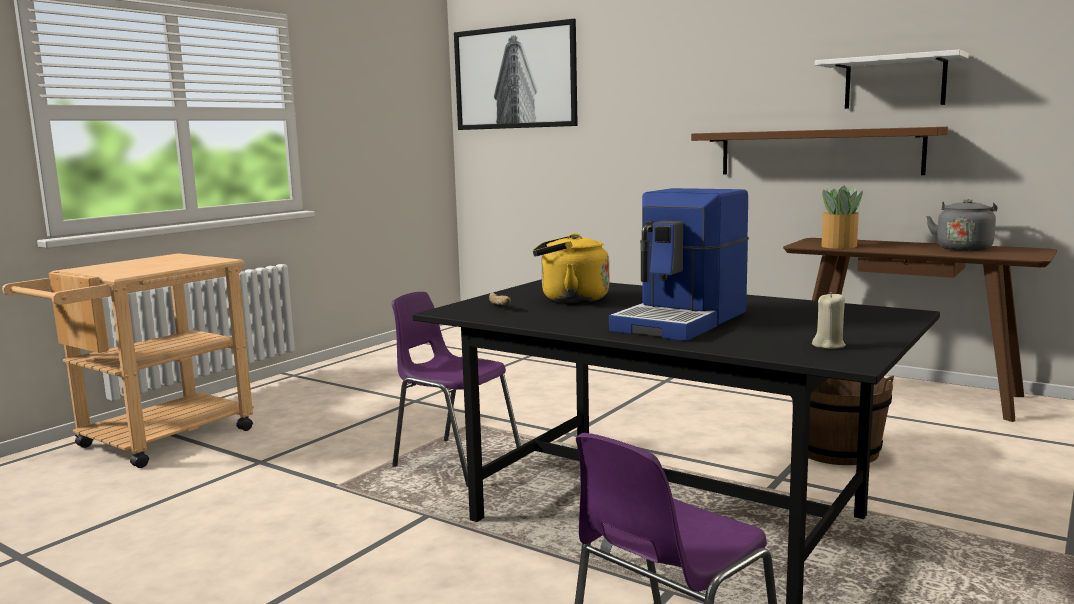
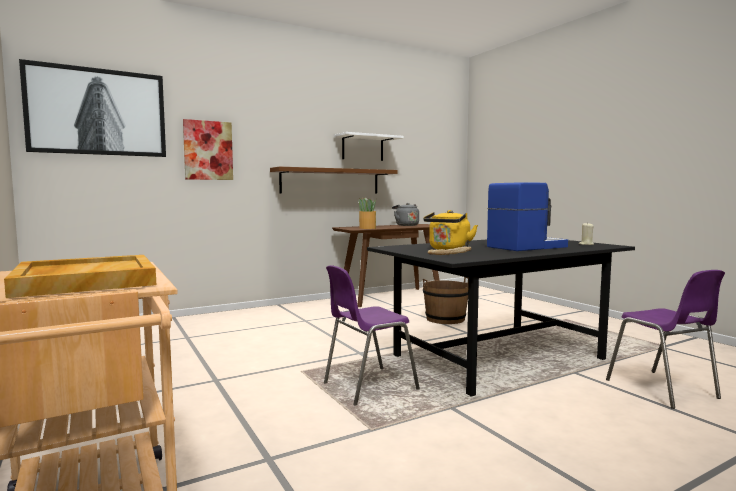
camera: 65 degrees left, 5 degrees down
(128, 267) = (85, 280): none -> beige tray
(625, 112) = (208, 150): none -> picture
(683, 321) = (525, 247): coffee machine -> coffee machine turned 90 degrees counterclockwise

